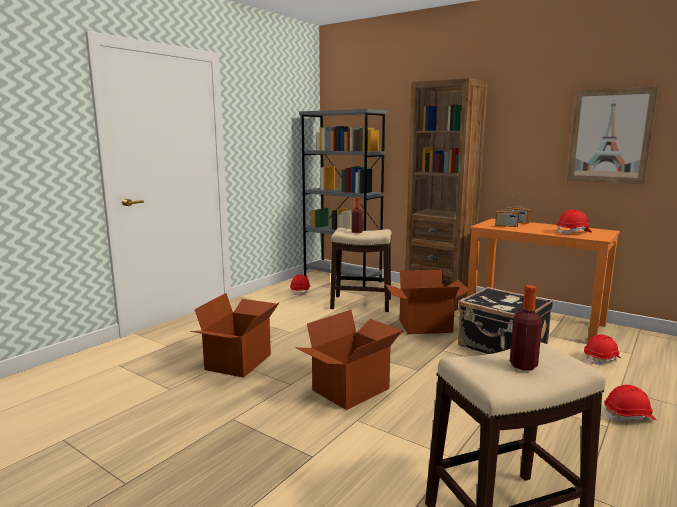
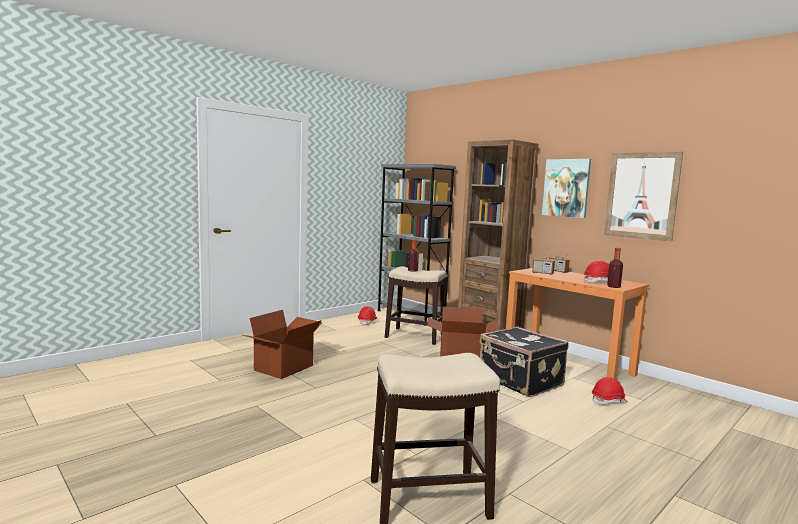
camera: 10 degrees right, 5 degrees down
(352, 390) = (363, 398): cardboard box -> none
(521, 131) = (566, 188): none -> picture
(523, 365) = (439, 365): bottle -> bottle (613, 287)
(629, 416) = (598, 446): red hard hat -> none

